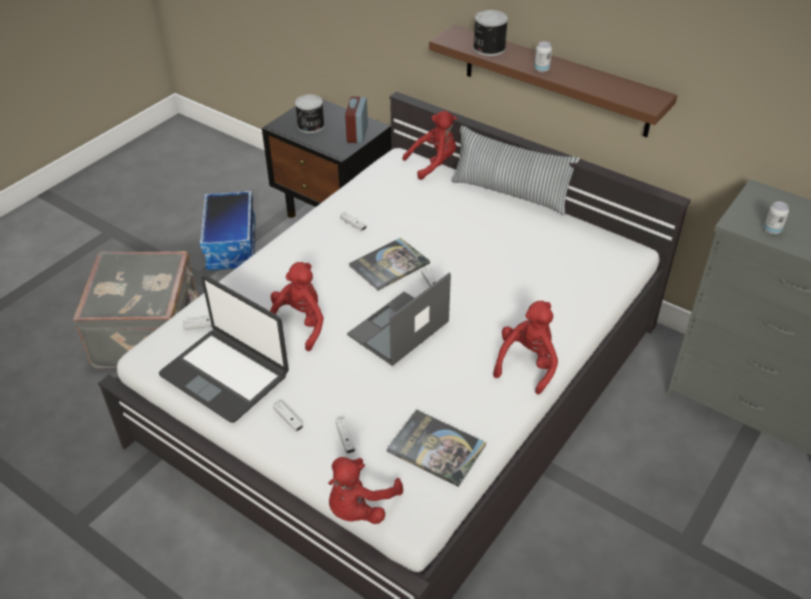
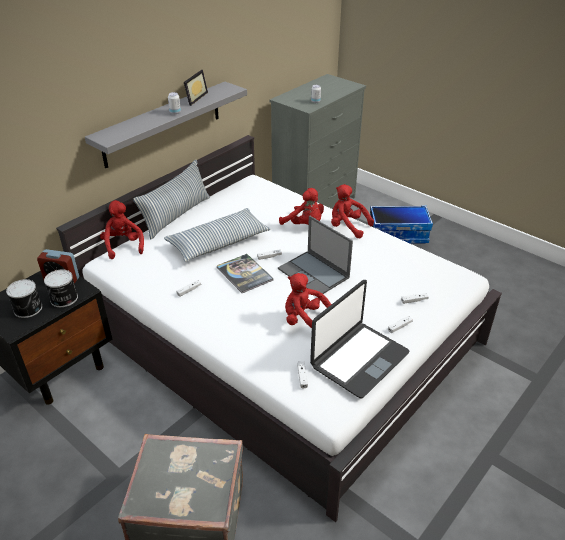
camera: 85 degrees left, 5 degrees down
(232, 244) = (74, 449): storage box -> storage box (398, 234)
(359, 506) = (464, 297): red plush toy -> red plush toy (304, 224)
(436, 448) = (416, 265): book -> none
(456, 236) = (218, 242): none -> pillow
(488, 48) = (133, 126): can -> can (64, 299)
(556, 81) = (163, 124): brown shelf -> grey shelf
(597, 77) = (193, 98): none -> picture frame

